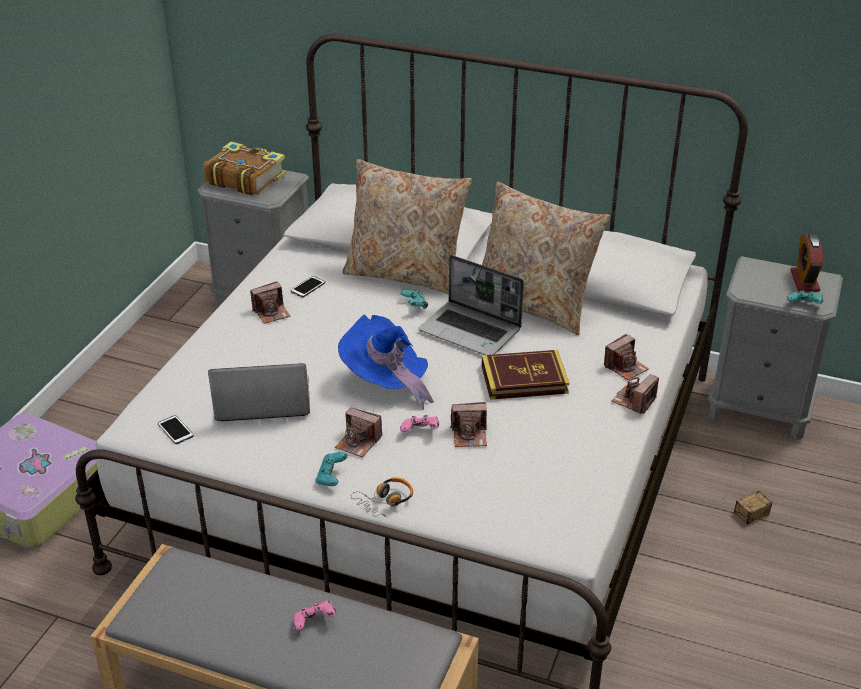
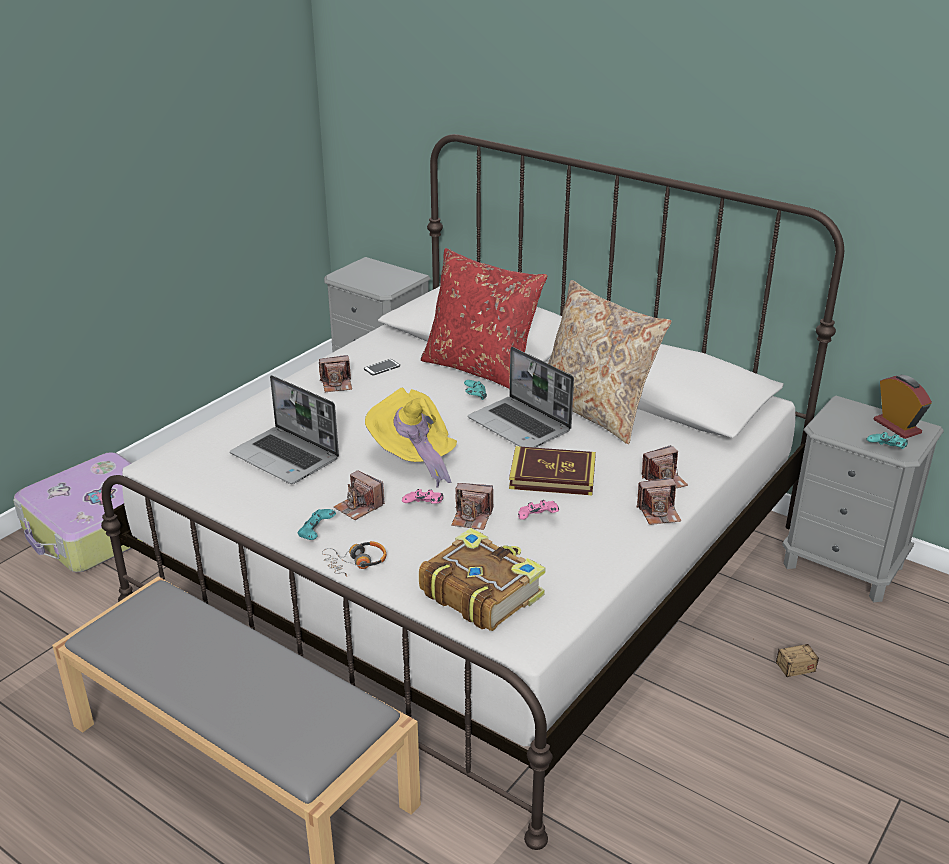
camera: 15 degrees right, 5 degrees down
(175, 430) = (195, 470): phone -> none
(245, 178) = (370, 273): book -> book (481, 592)
(261, 401) = (286, 457): laptop -> laptop turned 150 degrees counterclockwise
(314, 623) = (256, 672): pink game controller -> pink game controller (537, 519)
(386, 382) = (414, 458): blue hat -> yellow hat
(406, 274) = (481, 369): beige pillow -> red pillow
(634, 401) = (659, 513): camera -> camera turned 150 degrees counterclockwise
(804, 281) = (897, 426): alarm clock -> alarm clock turned 135 degrees clockwise

